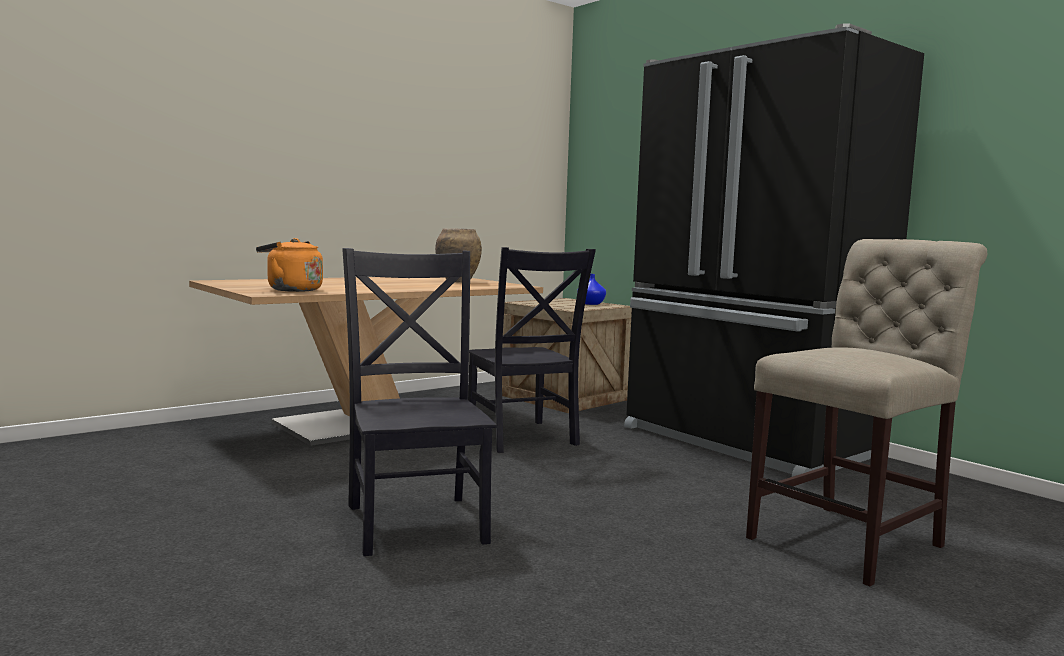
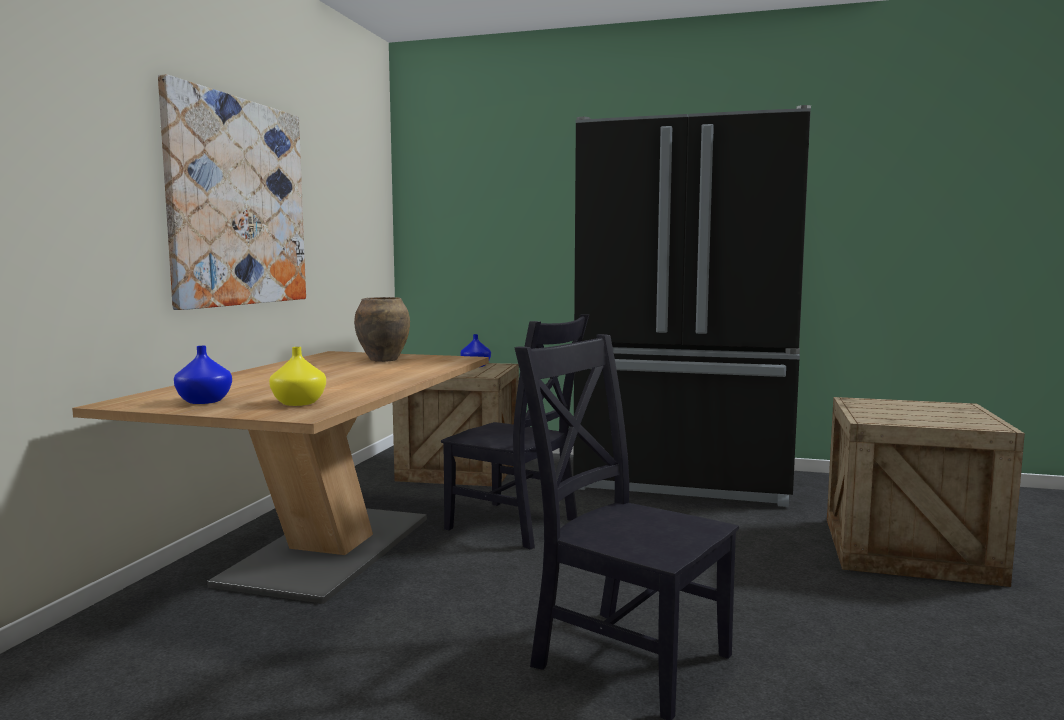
camera: 35 degrees left, 0 degrees up
(252, 284) = (203, 401): none -> blue vase
(291, 290) = (298, 403): orange kettle -> yellow vase
(367, 150) = (238, 202): none -> picture
(853, 540) = (908, 549): beige chair -> crate

